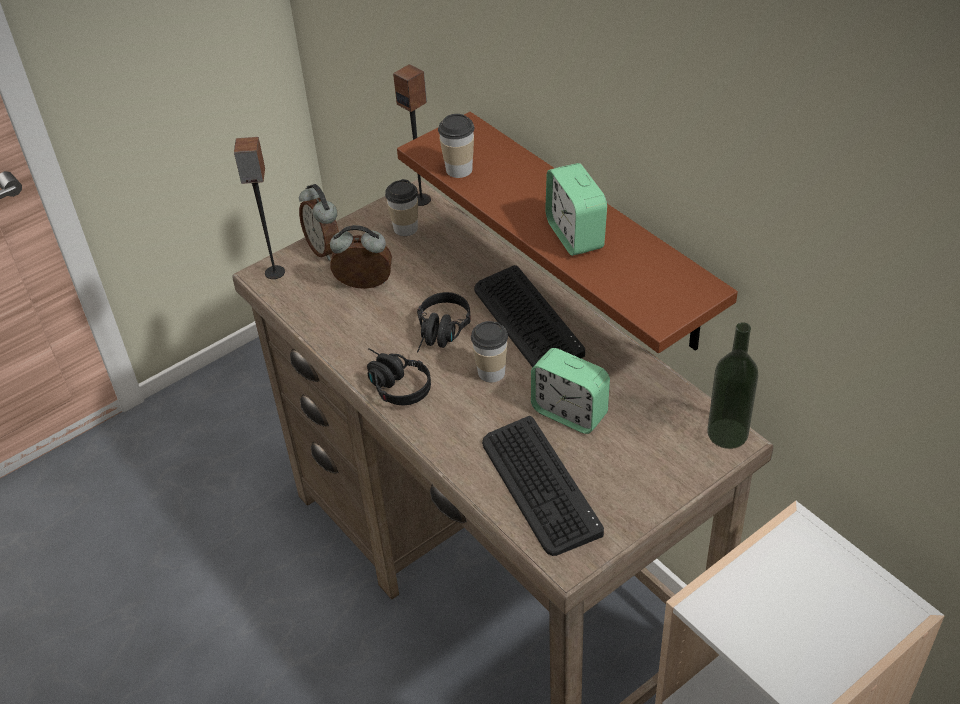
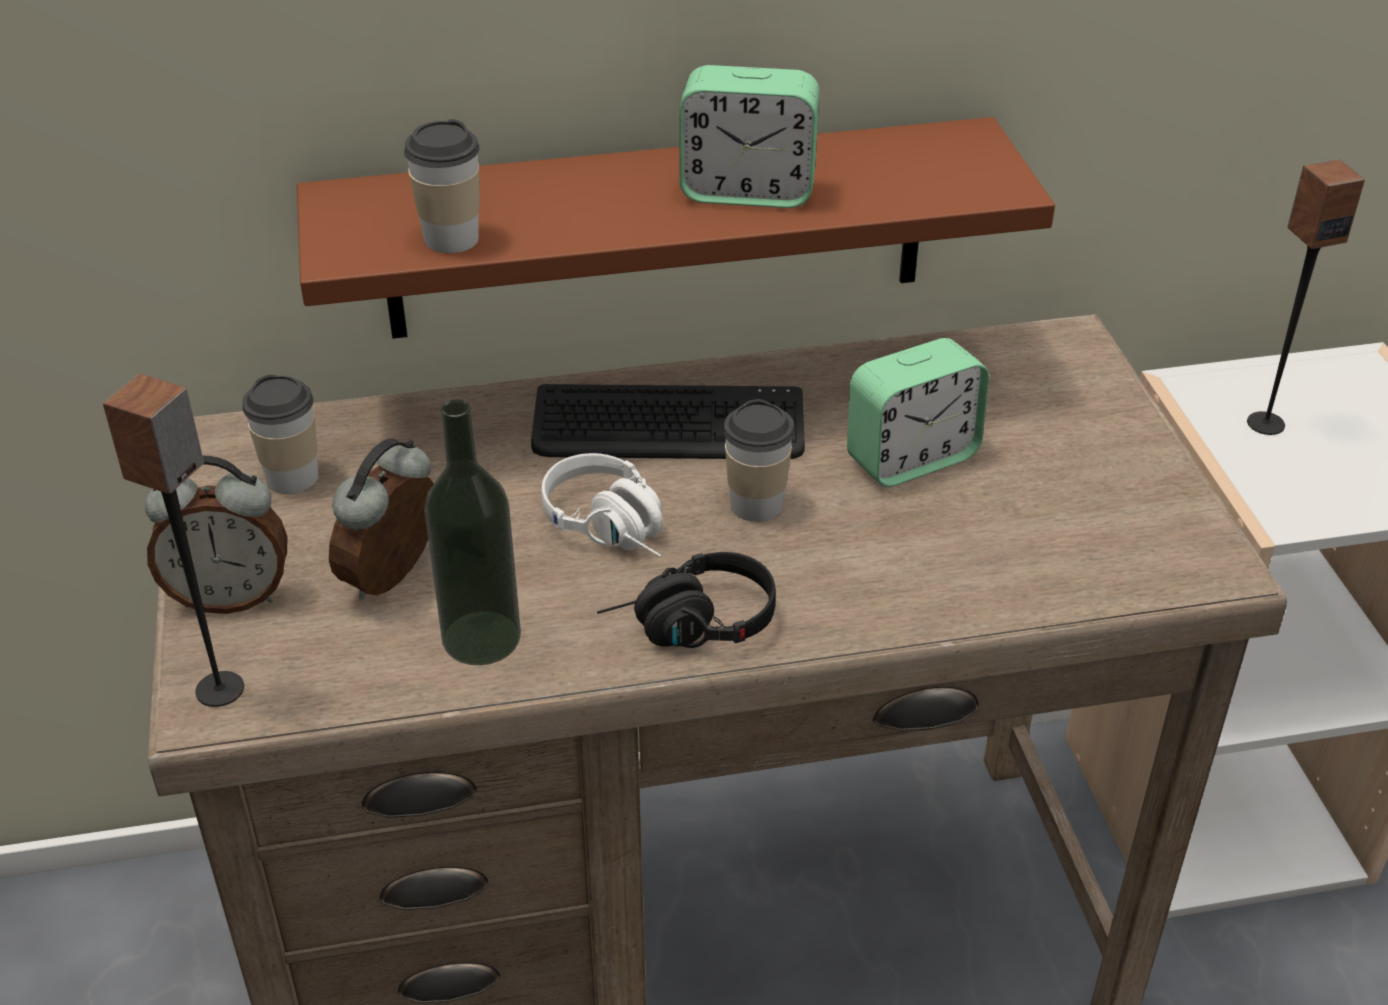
camera: 65 degrees left, 5 degrees down
(421, 199) = (237, 433): speaker -> speaker (1265, 423)
(441, 335) = (616, 529): black headphones -> white headphones
(539, 486) = (1047, 542): keyboard -> none
(727, 433) = (1055, 338): bottle -> bottle (481, 638)

